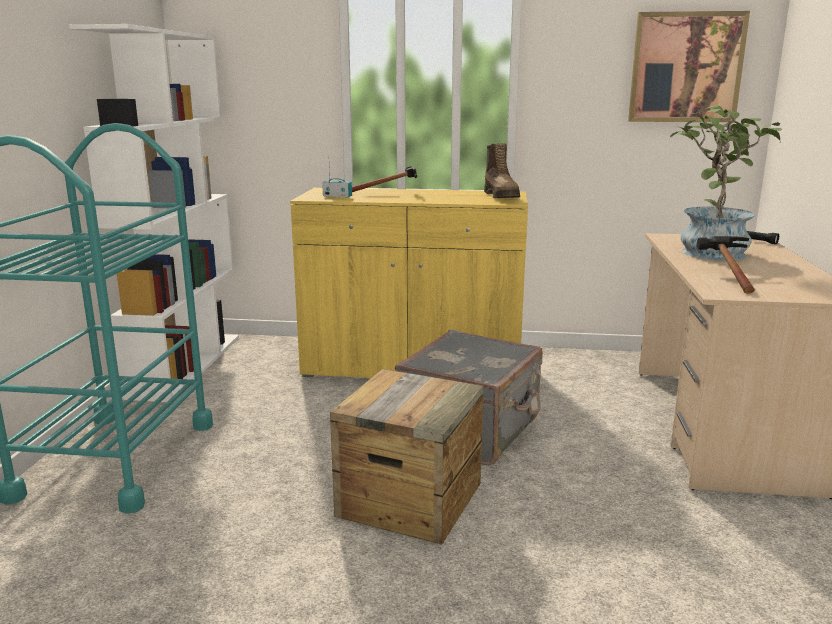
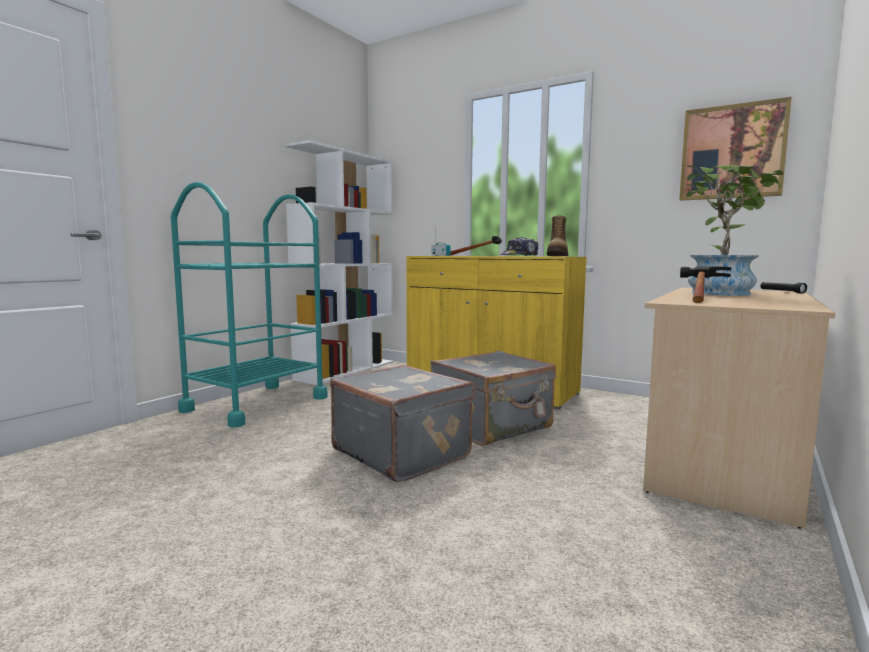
camera: 25 degrees right, 10 degrees down
(410, 499) = (402, 453): crate -> grey suitcase
(454, 197) = (519, 256): none -> cap

